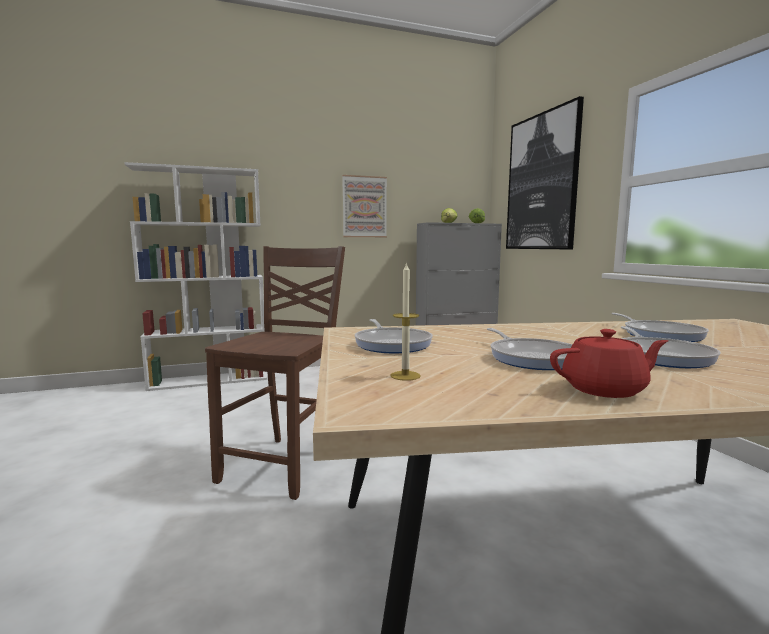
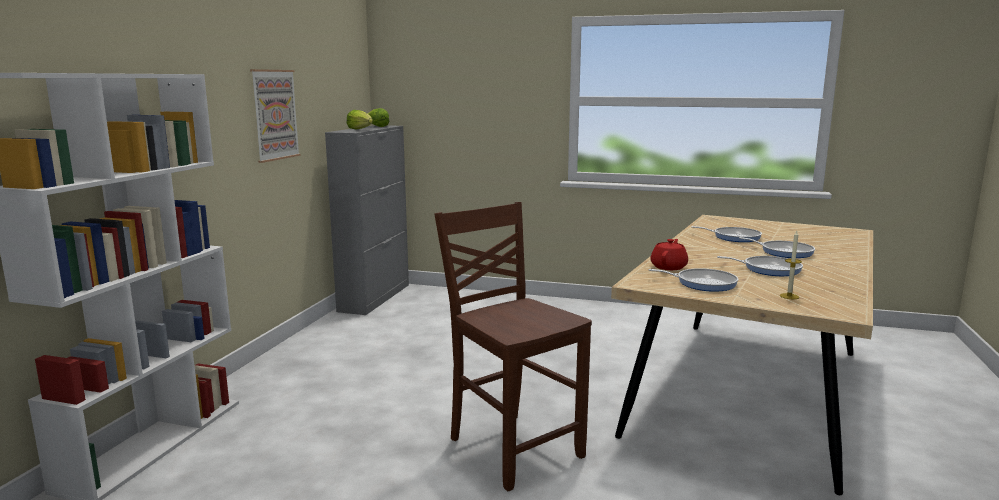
camera: 55 degrees left, 5 degrees up
(541, 182) = (464, 85): picture -> none
(605, 389) = (836, 275): red teapot -> red teapot (669, 267)

